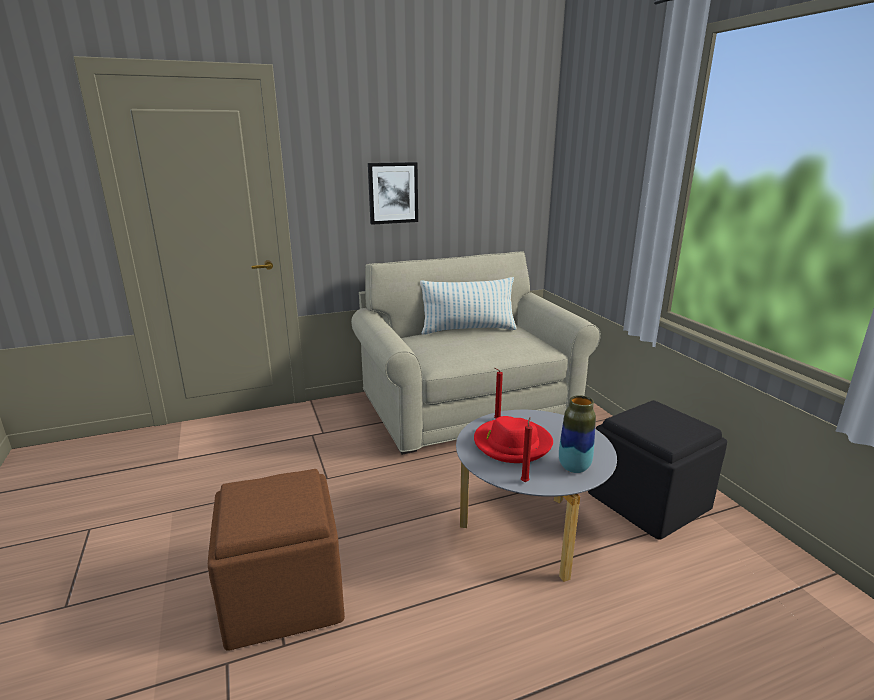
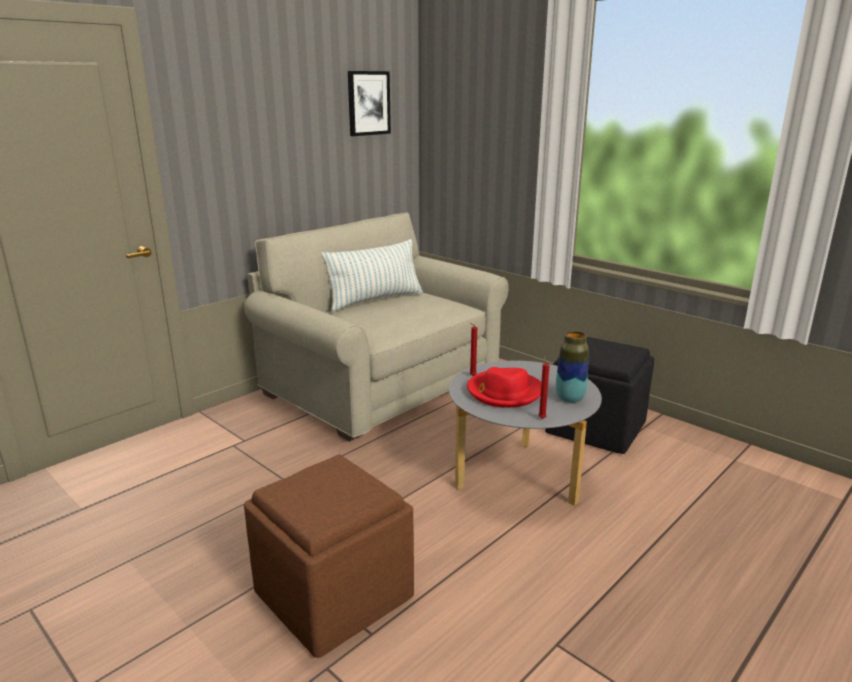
camera: 25 degrees left, 0 degrees up
(393, 193) = (273, 157): picture -> picture (368, 103)

